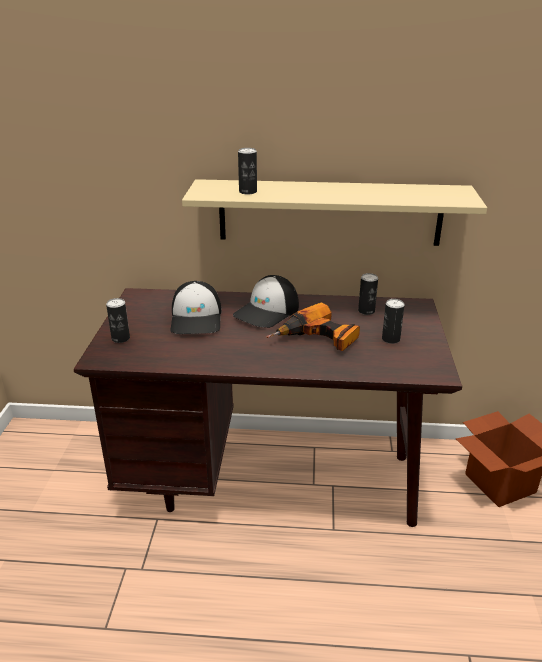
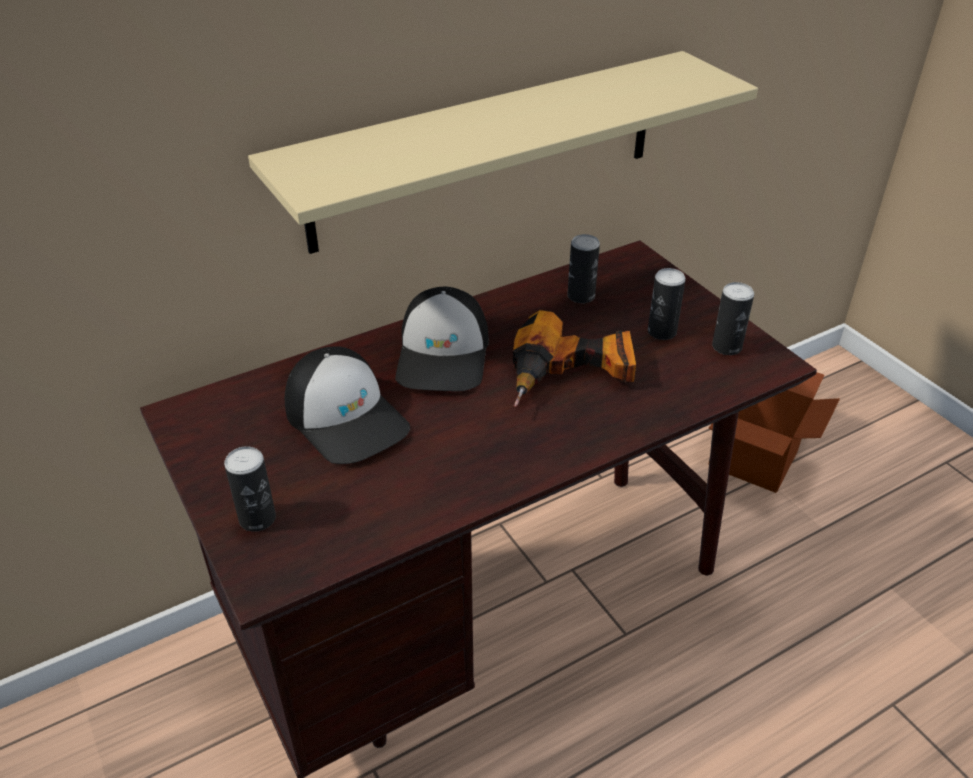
camera: 35 degrees left, 10 degrees up
(248, 192) = (390, 158): can -> can (726, 346)

